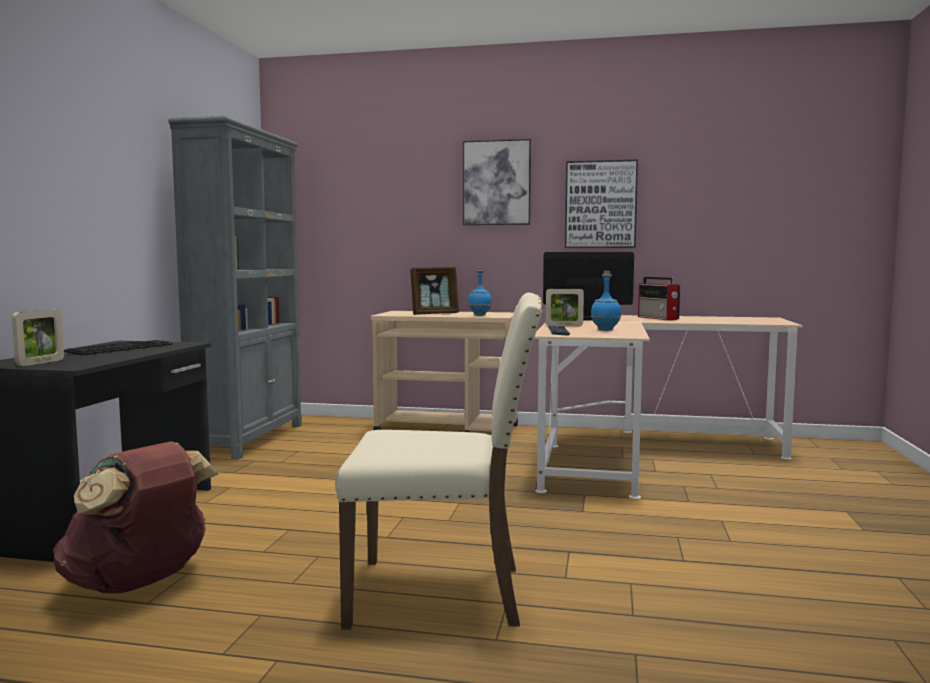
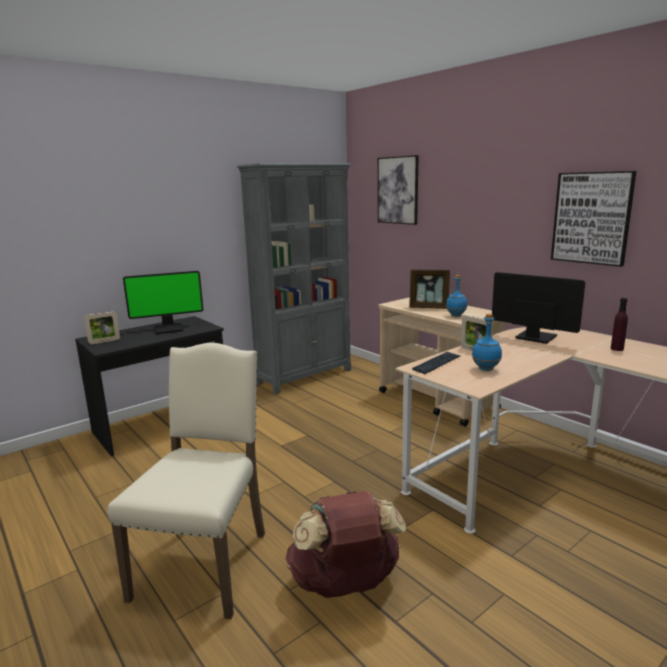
camera: 40 degrees right, 10 degrees up
(120, 348) = (169, 328): keyboard -> monitor
(139, 583) = (110, 481): brown backpack -> brown backpack (345, 585)
(442, 593) = (206, 563): beige chair -> beige chair turned 120 degrees counterclockwise
(496, 183) = (498, 192): picture -> picture (398, 190)
(658, 318) = (617, 349): radio -> purple bottle

